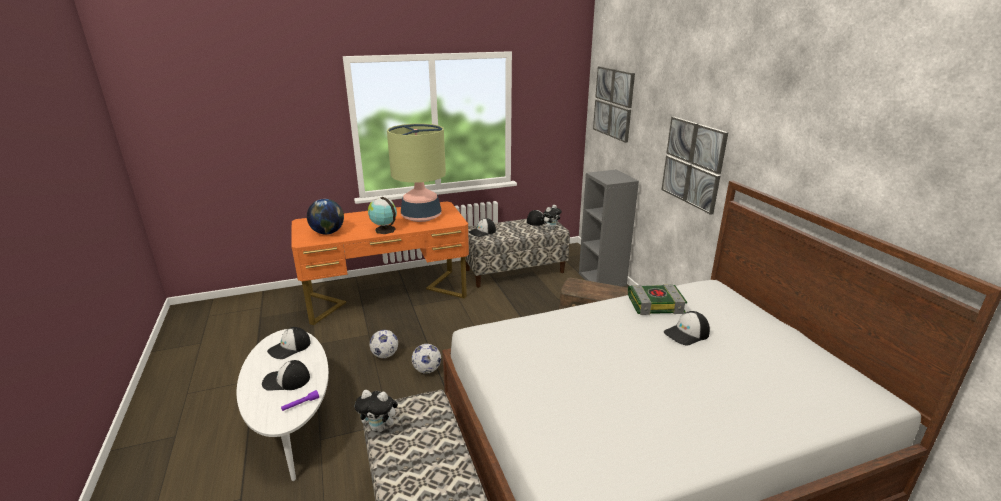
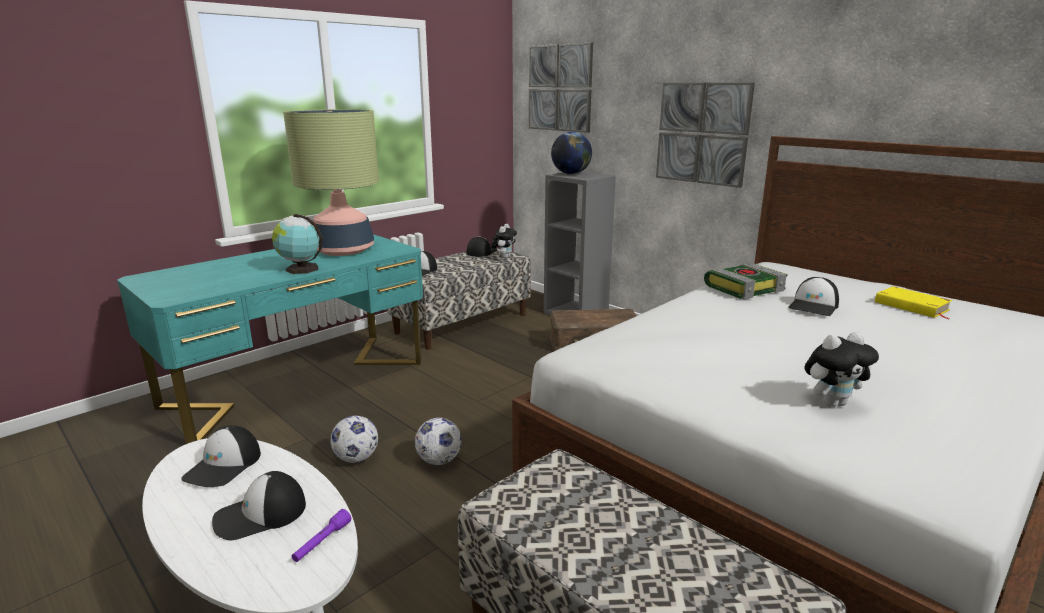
camera: 25 degrees left, 5 degrees down
(328, 233) = (204, 284): globe -> globe (571, 174)
(380, 428) = (519, 525): plush toy -> plush toy (832, 402)
(387, 296) = (298, 384): orange desk -> turquoise desk
(772, 353) = (911, 306): none -> yellow book

